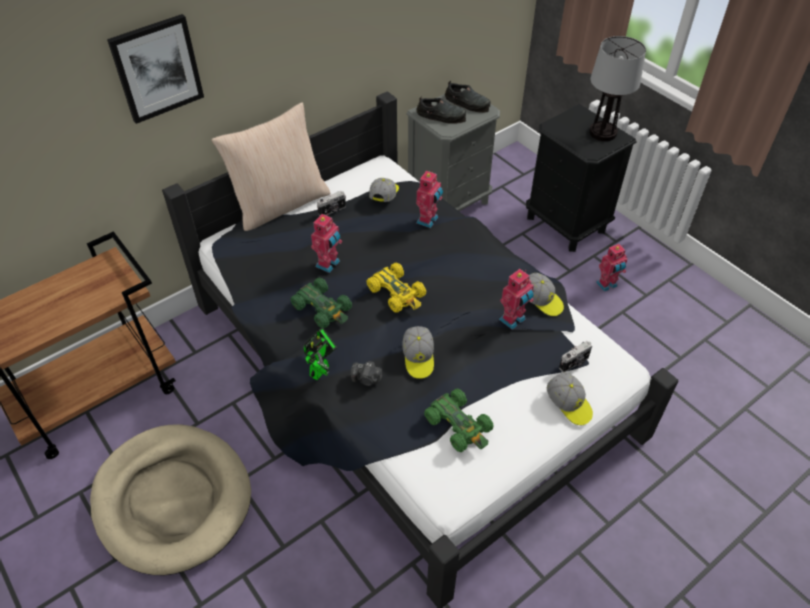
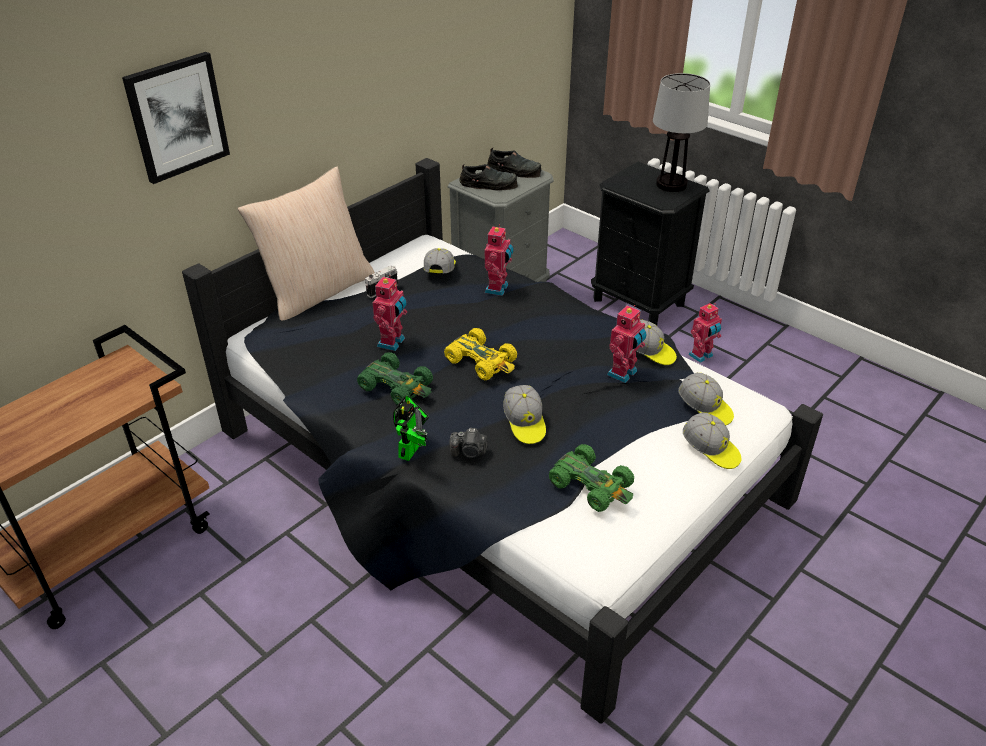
camera: 10 degrees left, 10 degrees down
(173, 499) = (230, 652): beige dog bed -> none
(574, 363) = (705, 408): camera -> cap

